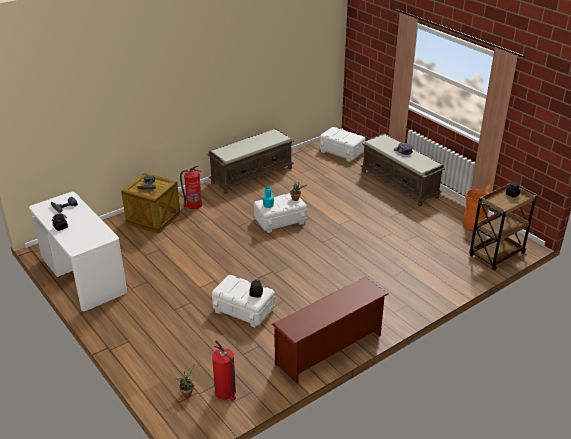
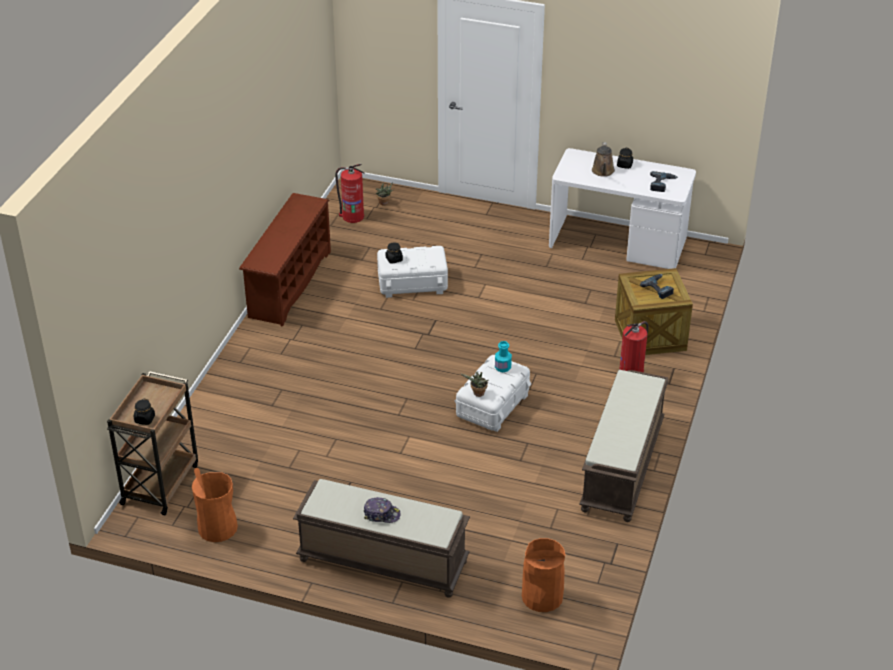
camera: 145 degrees right, 5 degrees up
(81, 228) = (603, 171): none -> brown watering can
(342, 151) = (542, 596): white storage box -> orange trash can

